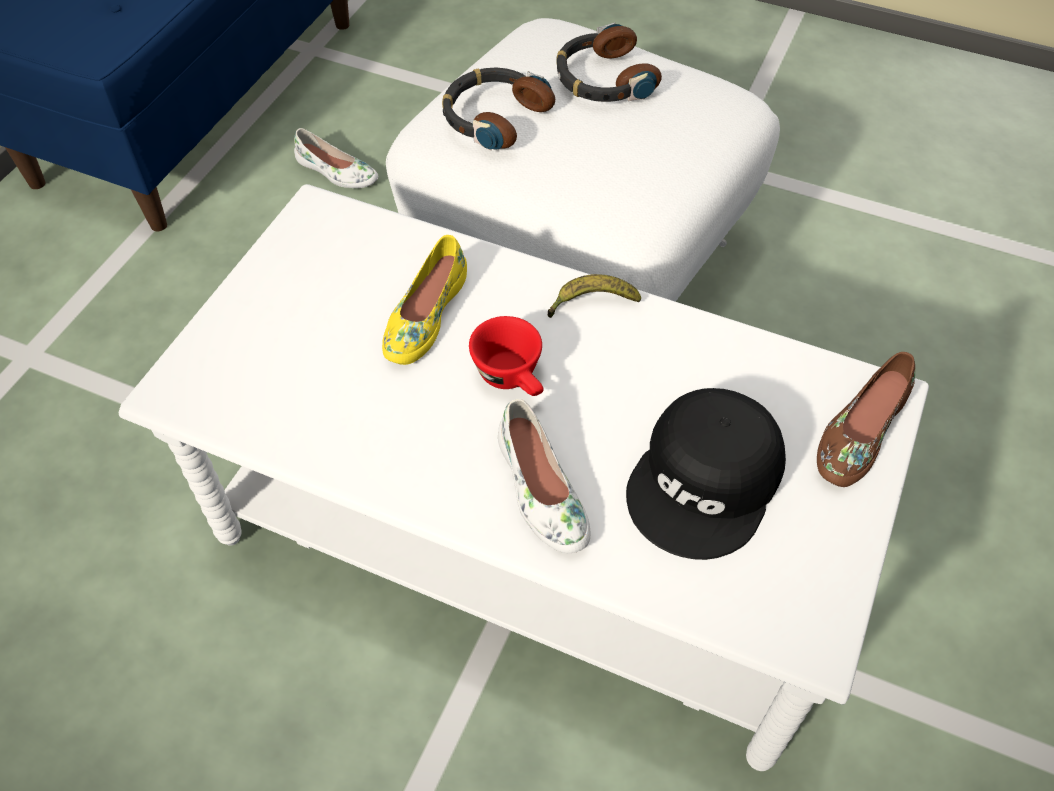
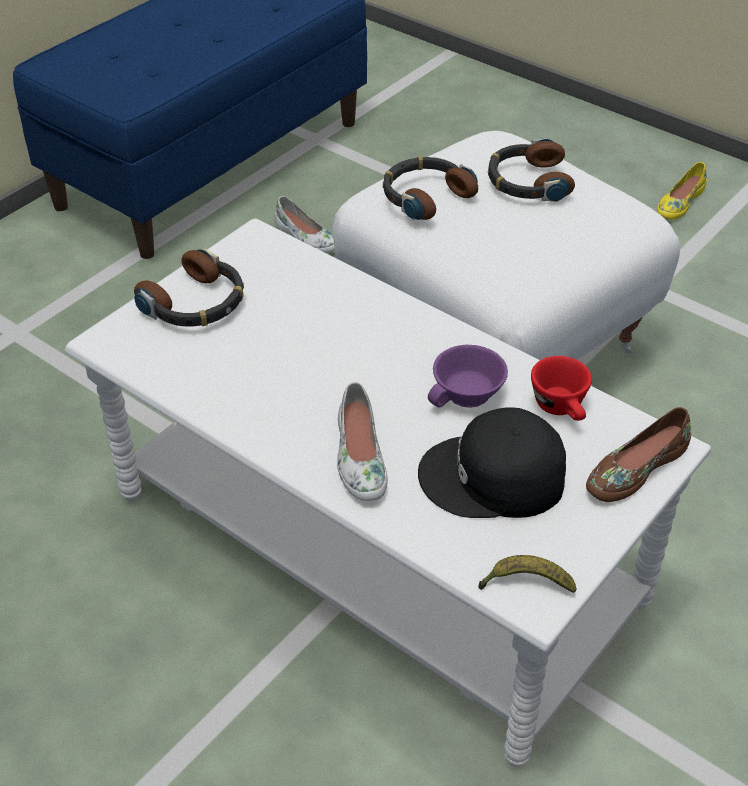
camera: 15 degrees right, 10 degrees down
(269, 316) = (195, 303): none -> headphones
(424, 315) = (313, 324): yellow shoe -> yellow shoe (679, 202)
(513, 378) = (367, 379): red cup -> red cup (562, 409)
(591, 303) = (449, 338): banana -> banana (525, 583)
(638, 375) = (468, 395): none -> purple cup
(707, 482) = (493, 478): black cap -> black cap turned 45 degrees clockwise

